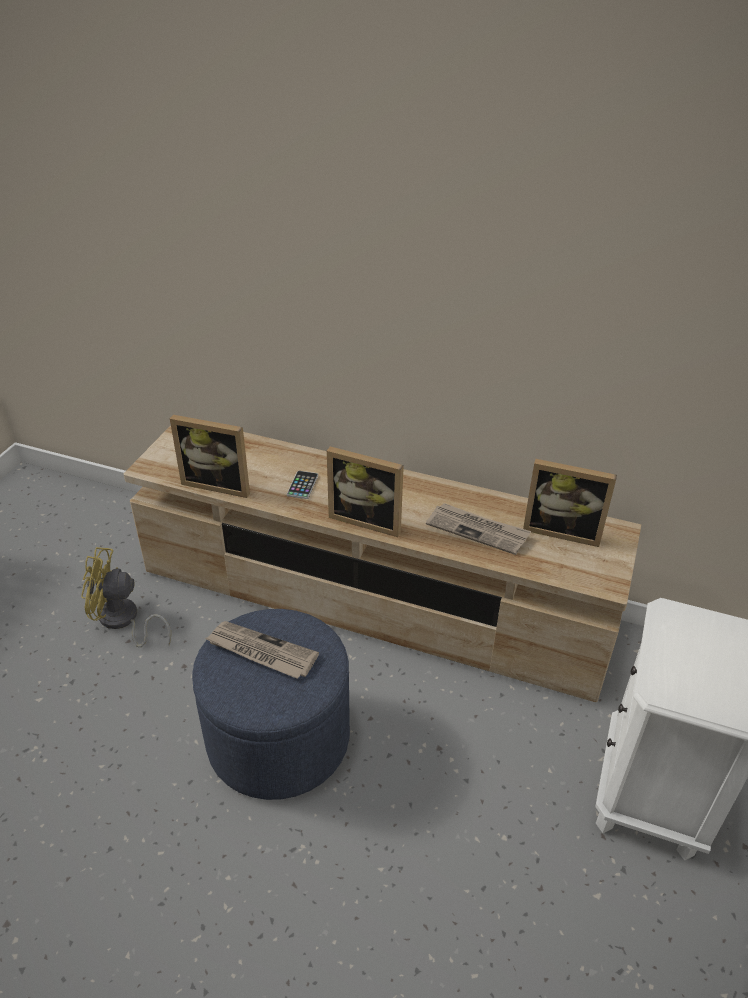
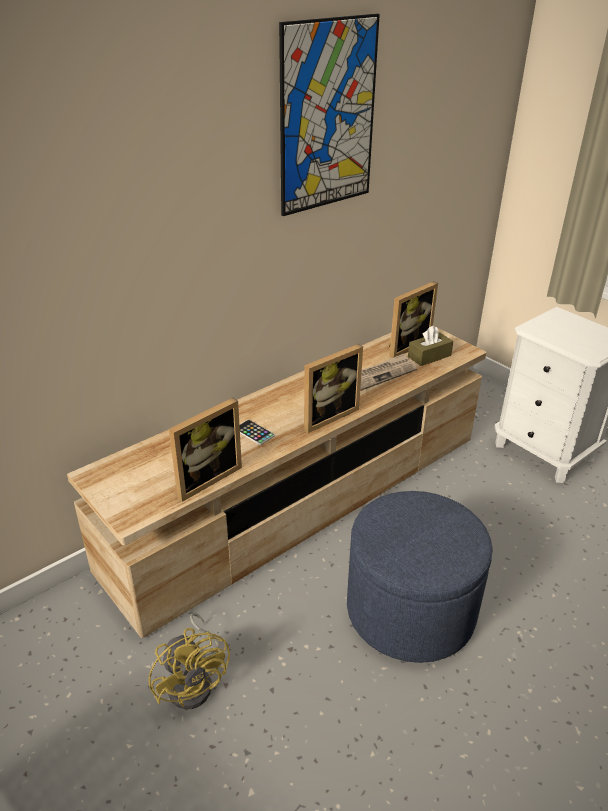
camera: 60 degrees left, 5 degrees down
(123, 621) = (195, 681): yellow fan -> yellow fan turned 60 degrees counterclockwise
(261, 652) = (409, 534): newspaper -> none
(501, 205) = (327, 117): none -> picture
(559, 556) = (429, 356): none -> brown tissue box

